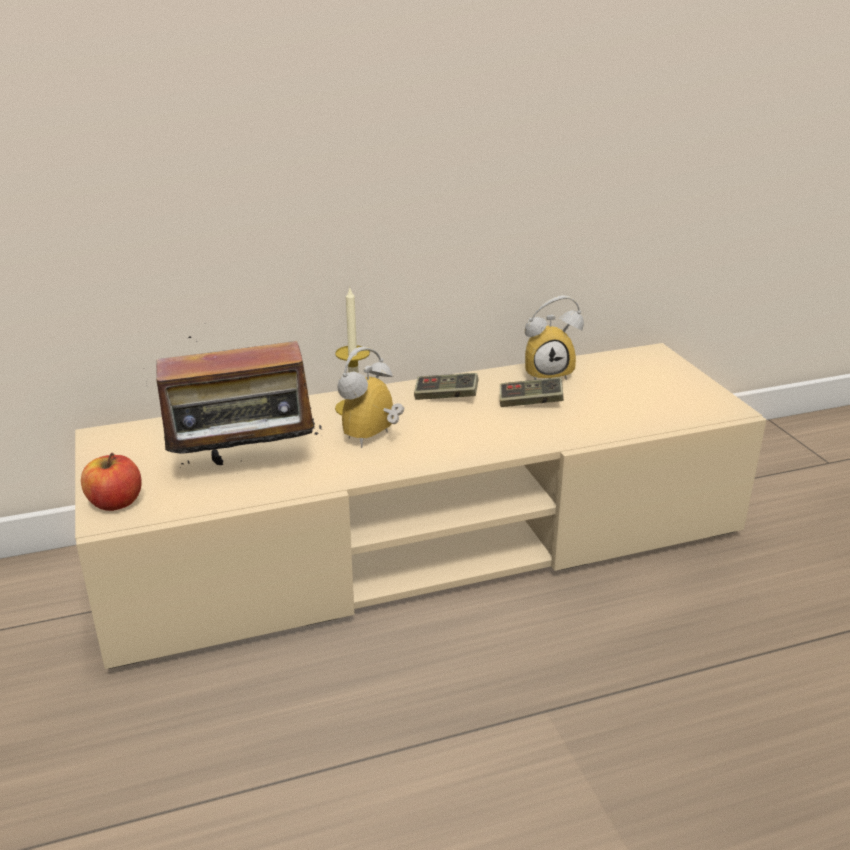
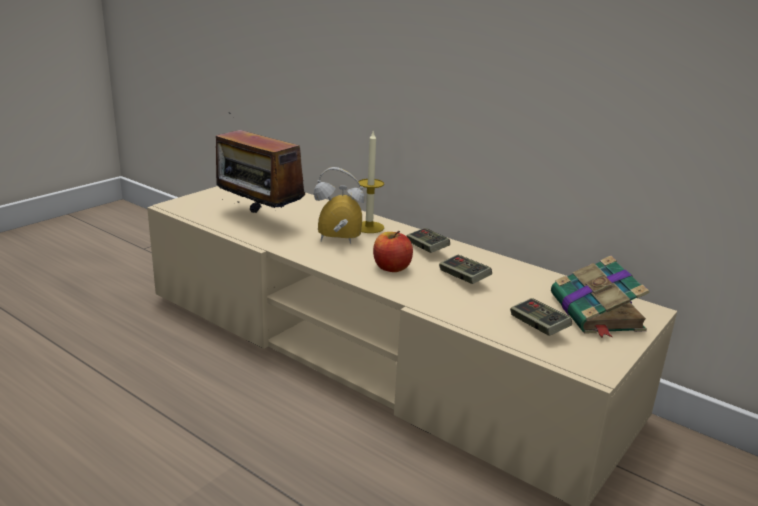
camera: 55 degrees right, 5 degrees down
(115, 503) = (191, 203): apple -> apple (391, 268)
(548, 373) = (524, 274): alarm clock -> none
(645, 373) = (597, 313): none -> book
(649, 405) = (538, 327): none -> game controller

